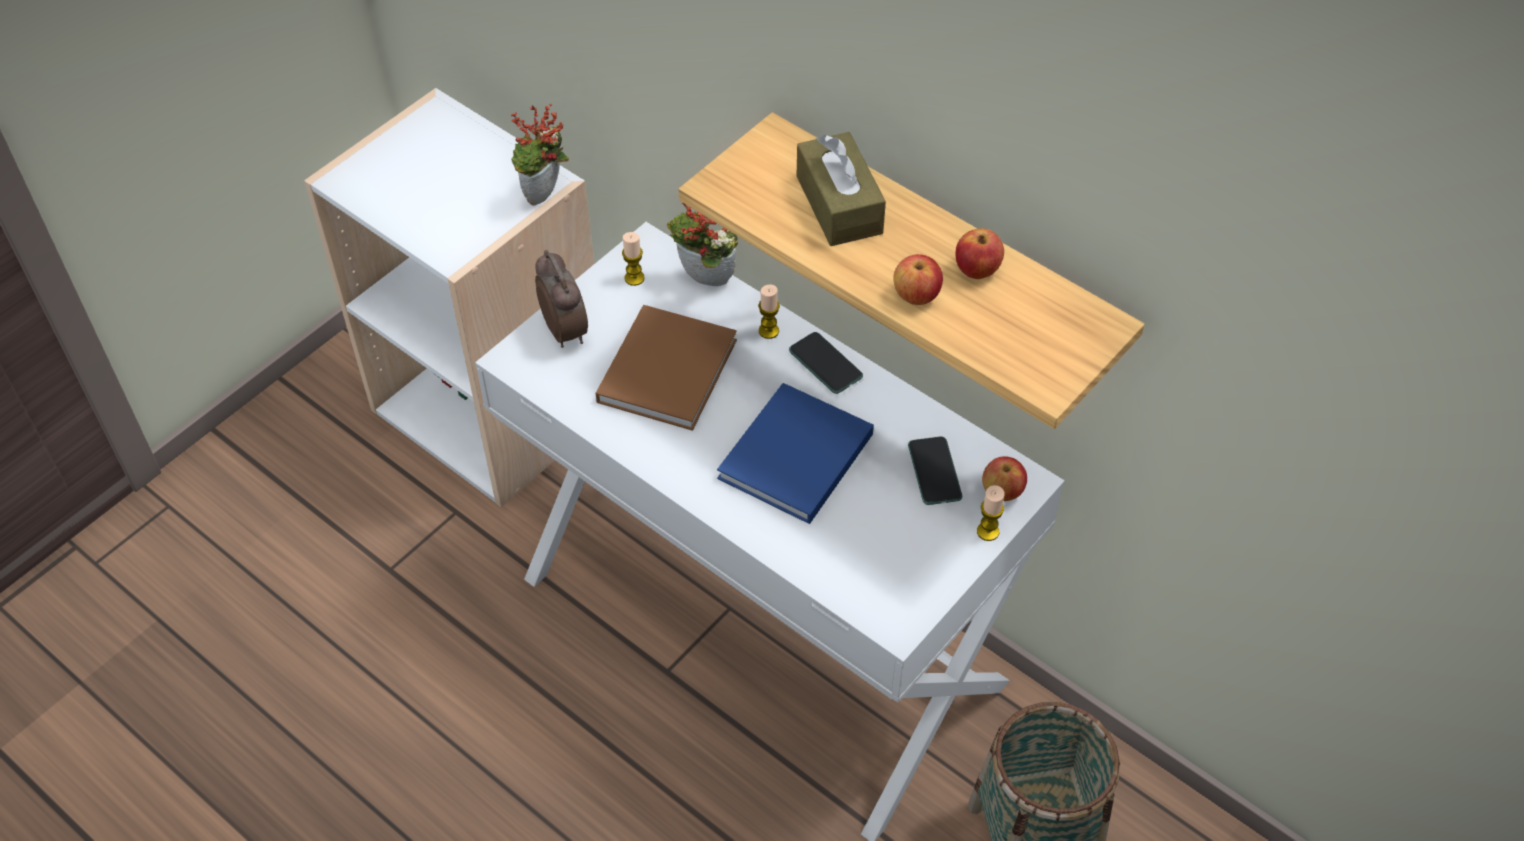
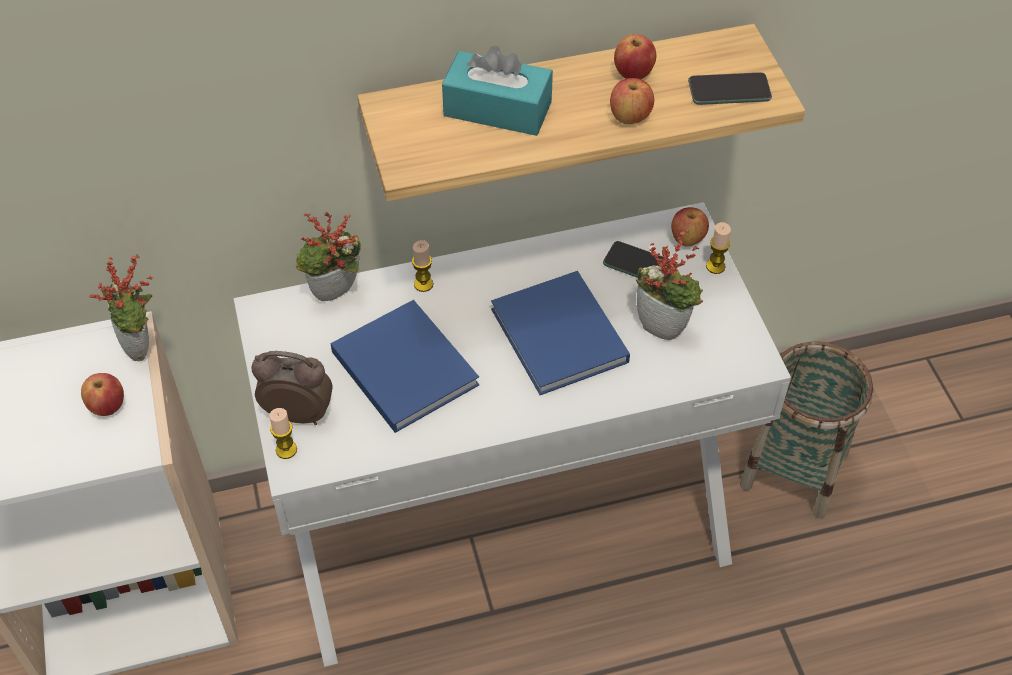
camera: 55 degrees left, 0 degrees up
(474, 213) = (107, 406): none -> apple
(634, 278) = (287, 337): candle -> candle (286, 450)
(669, 367) = (402, 365): brown book -> blue book
(825, 364) = (487, 269): phone -> phone (729, 90)
(839, 205) = (497, 109): brown tissue box -> turquoise tissue box
(876, 529) = (664, 326): none -> potted plant

